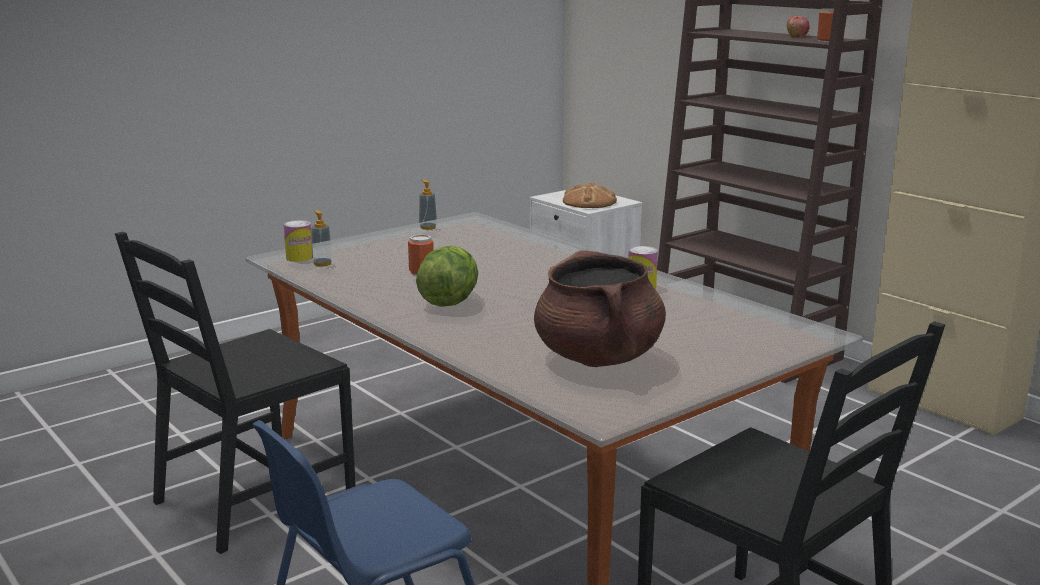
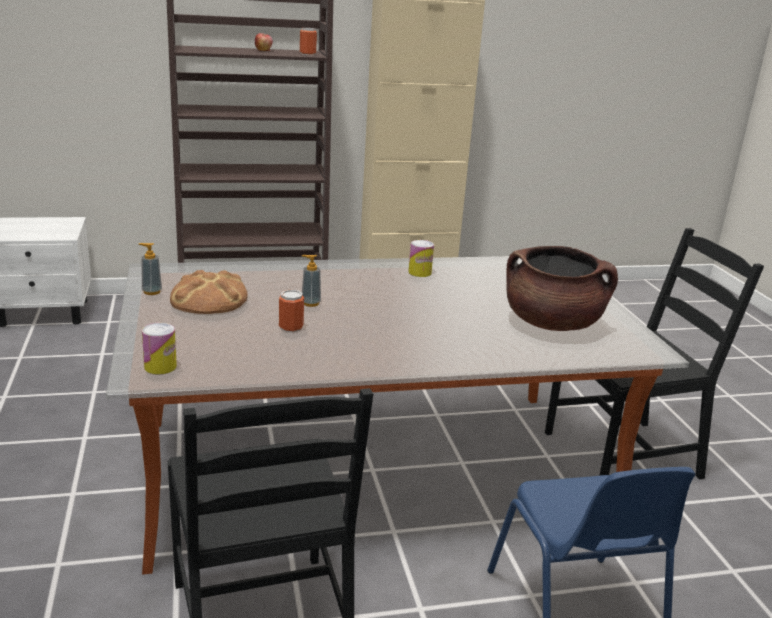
camera: 65 degrees left, 5 degrees up
(322, 264) = (200, 360): soap dispenser -> soap dispenser (310, 303)
(449, 302) = (384, 337): lettuce -> none
(589, 202) = (47, 230): bread -> bread (209, 299)

